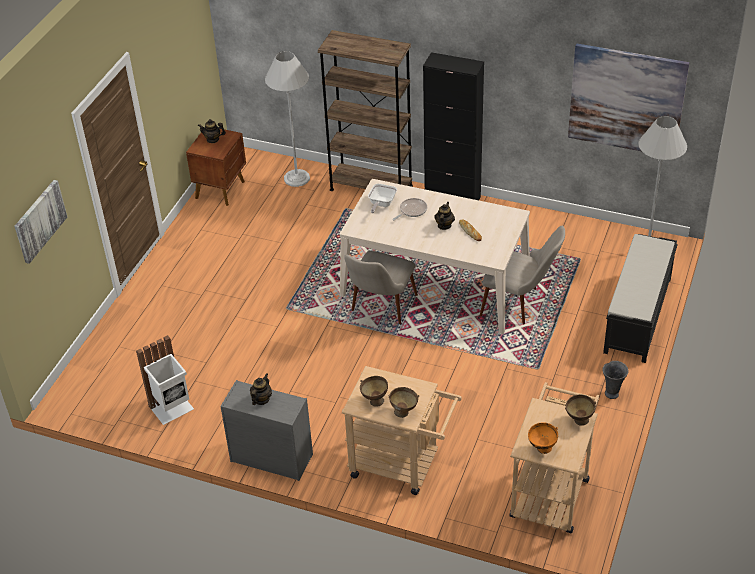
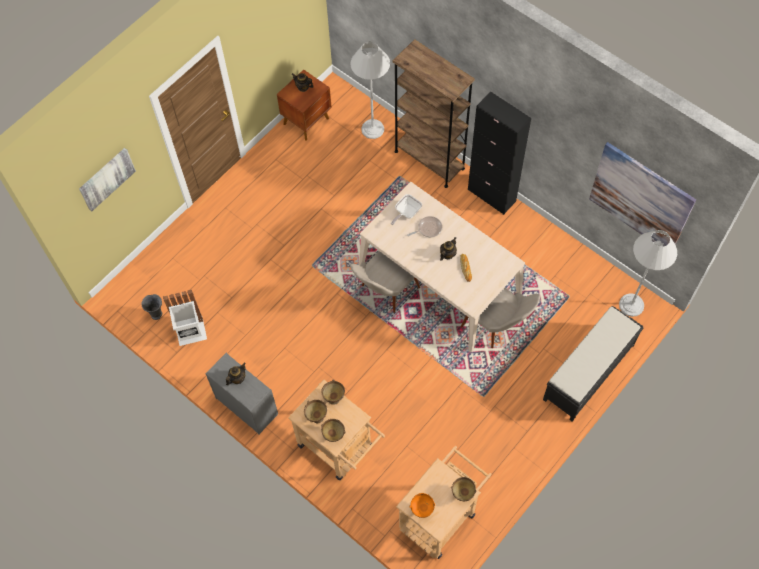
camera: 20 degrees right, 20 degrees up
(385, 377) = (334, 397): none -> brown bowl
(612, 393) = (531, 441): grey vase -> grey vase (157, 314)

